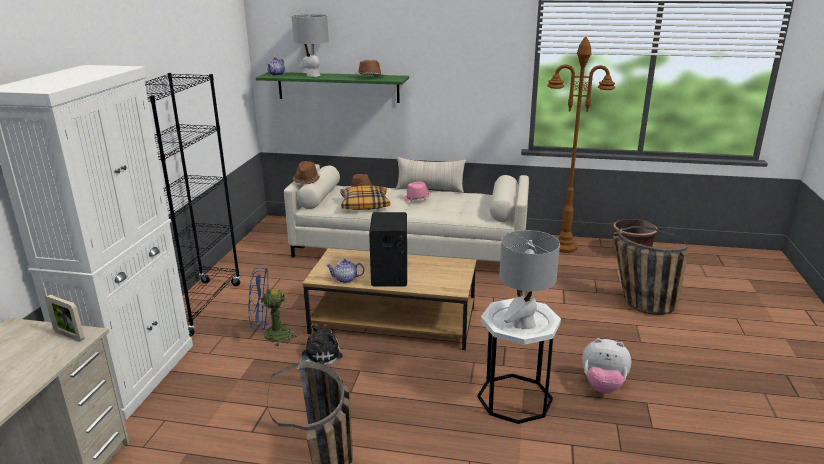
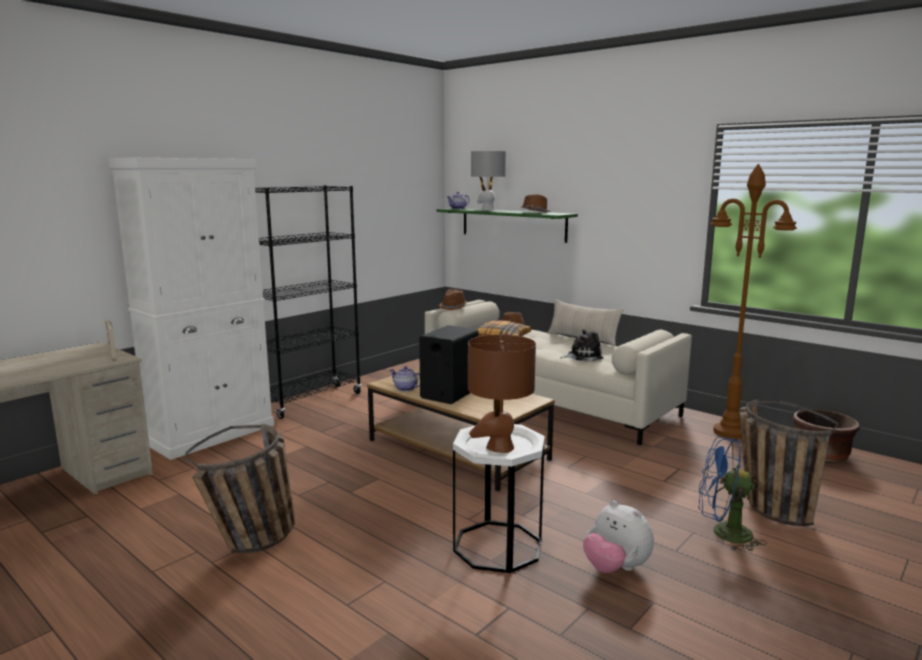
camera: 30 degrees right, 10 degrees down
(270, 335) = (339, 433): blue fan -> blue fan (723, 533)
(319, 356) = (358, 458): plush toy -> plush toy (583, 356)
(417, 199) = (557, 343): pink hat -> none
(524, 323) = (500, 447): grey table lamp -> brown table lamp

